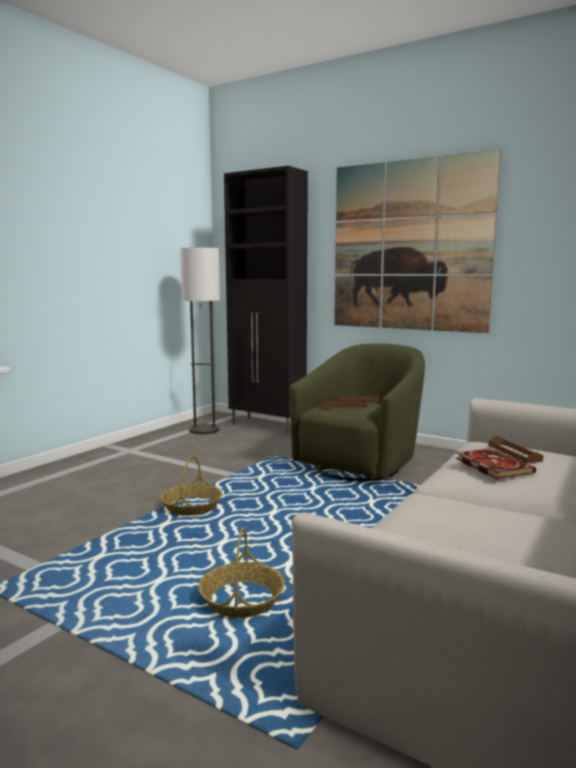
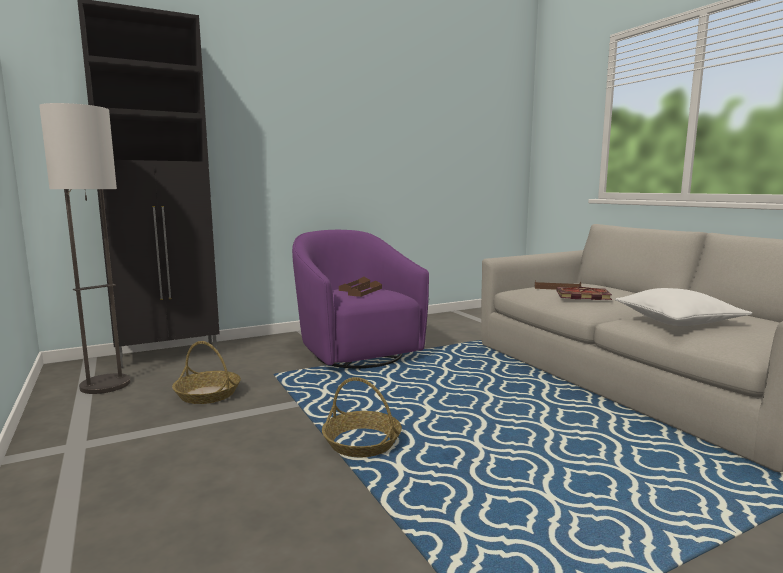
camera: 60 degrees left, 0 degrees up
(242, 600) = (605, 462): basket -> basket (208, 394)
(361, 464) = (355, 351): green armchair -> purple armchair
(409, 246) = (320, 132): picture -> none
(449, 517) = (677, 321): none -> white pillow

